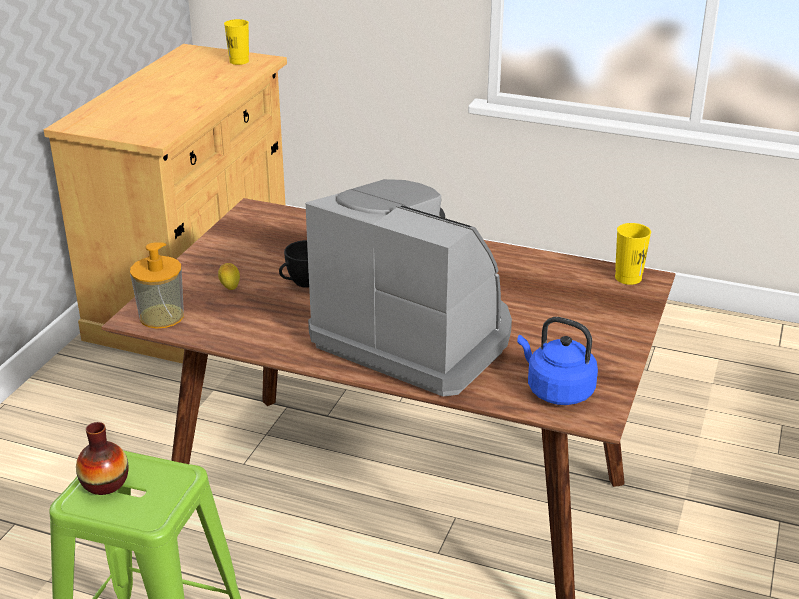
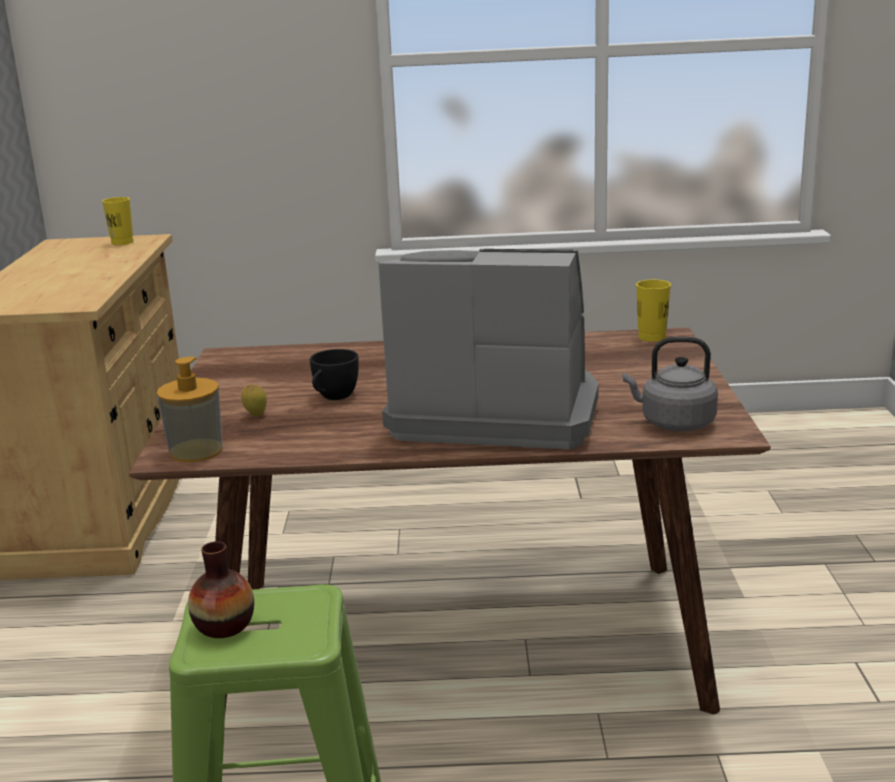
camera: 20 degrees left, 10 degrees down
(556, 391) = (673, 423): blue kettle -> grey kettle

